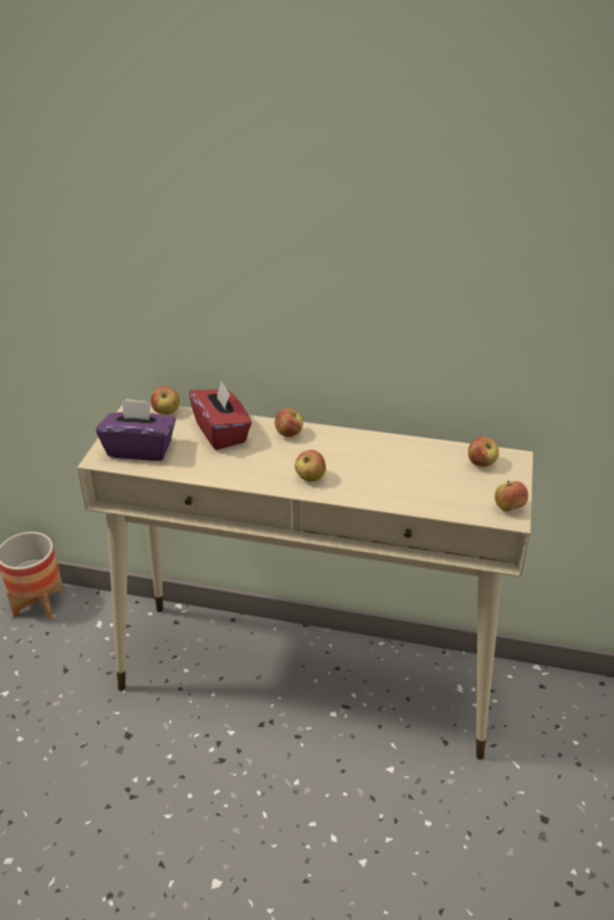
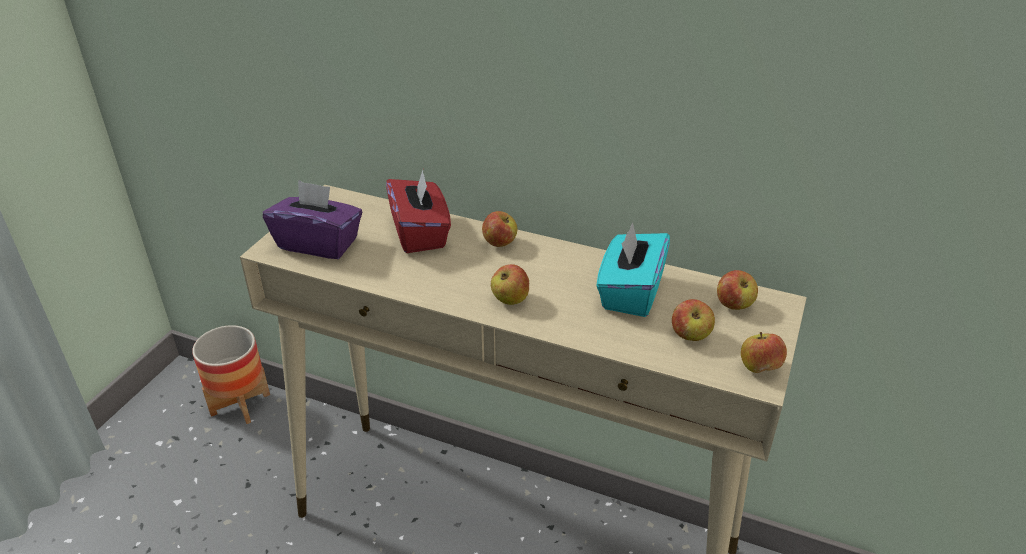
camera: 10 degrees right, 0 degrees up
(166, 412) = (364, 203): apple -> apple (690, 335)
(401, 462) = (630, 292): none -> turquoise tissue box

